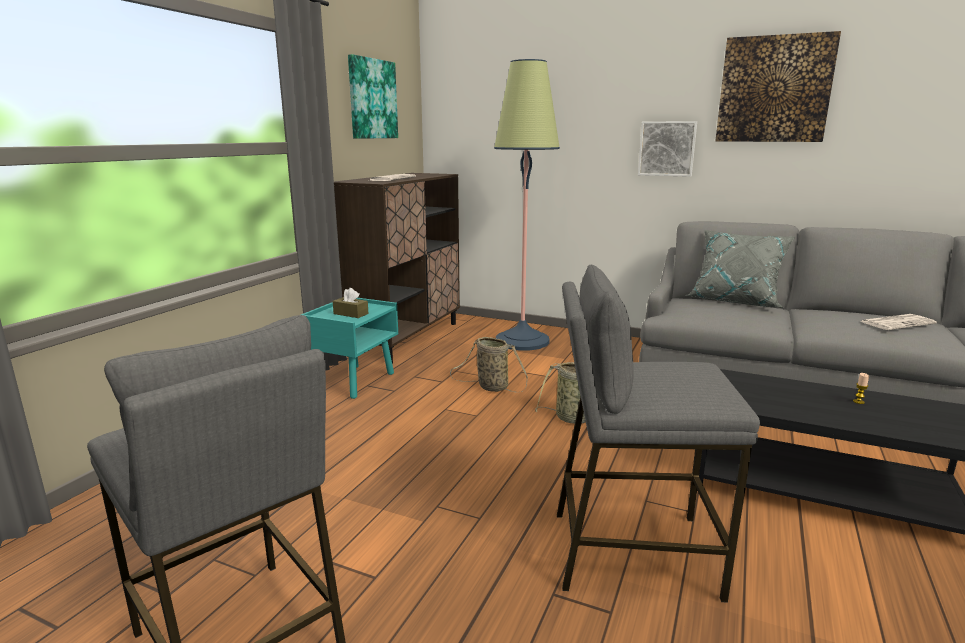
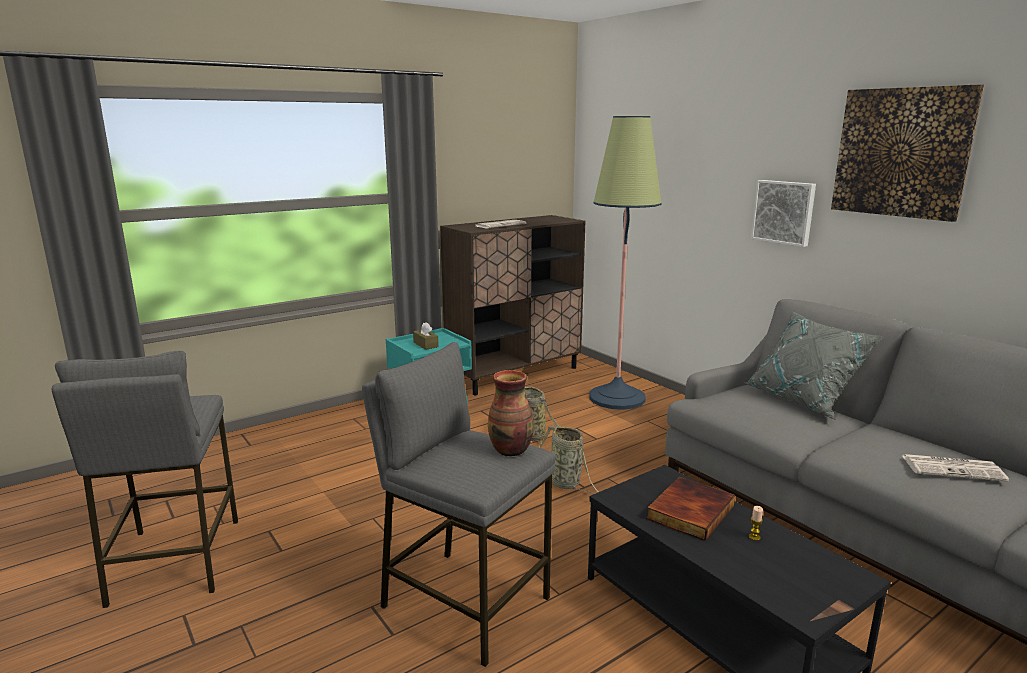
camera: 30 degrees right, 0 degrees up
(372, 99) = (503, 148): picture -> none
(689, 367) = (511, 450): none -> vase
(790, 396) = (689, 511): none -> book

